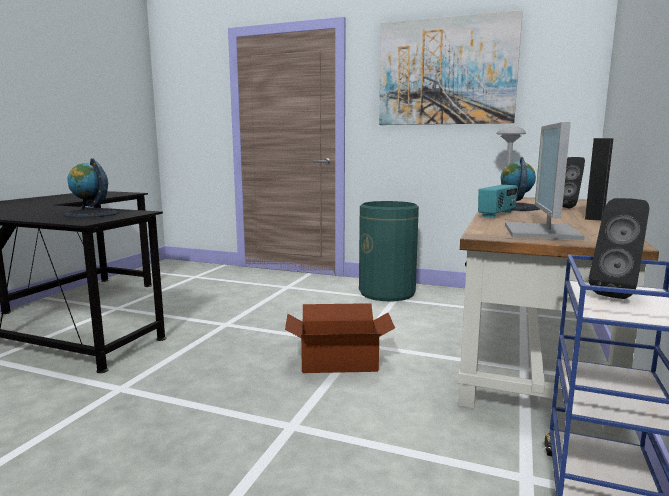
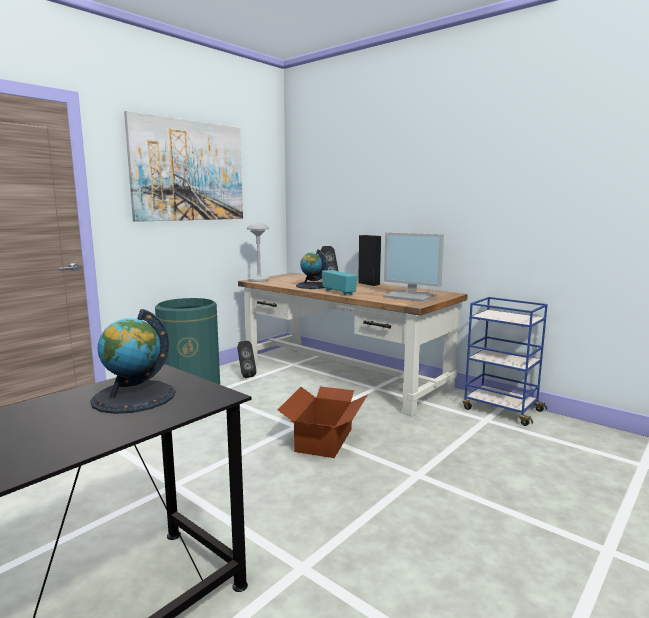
camera: 70 degrees left, 0 degrees up
(616, 294) = (498, 315): black speaker -> black speaker (245, 375)

